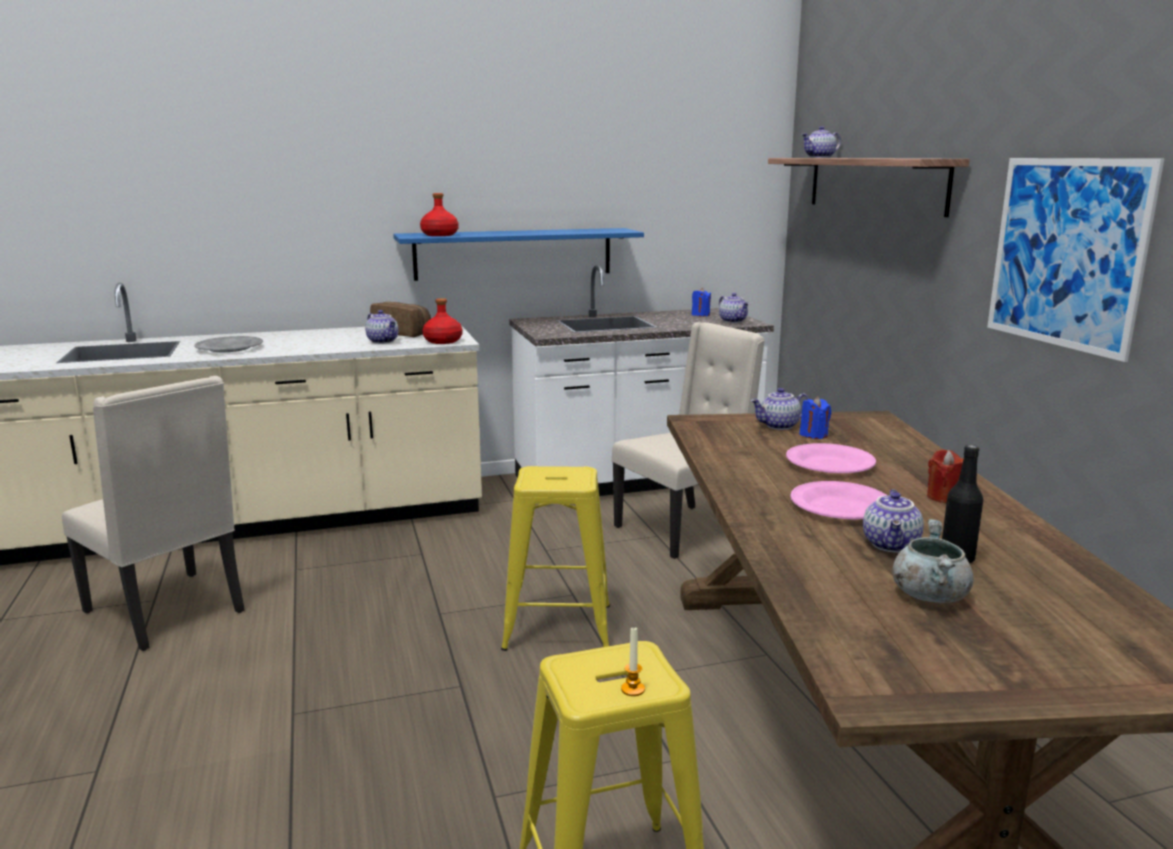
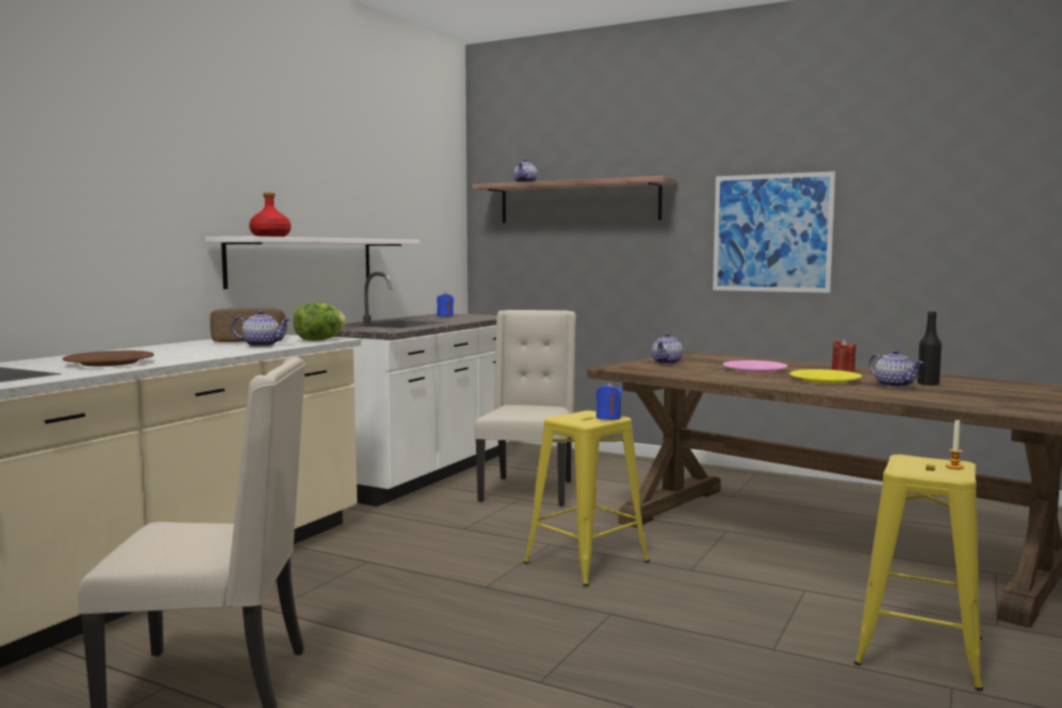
camera: 45 degrees left, 10 degrees down
(229, 348) = (109, 363): grey plate -> brown plate
(442, 341) = (319, 340): red bottle -> lettuce
(514, 253) = (302, 262): blue shelf -> white shelf
(733, 321) = (484, 316): teapot -> none
(813, 435) = (698, 363): blue candle -> blue candle (608, 418)
(840, 506) = (824, 380): pink plate -> yellow plate
(929, 595) = (967, 394): grey cooking pot -> none

